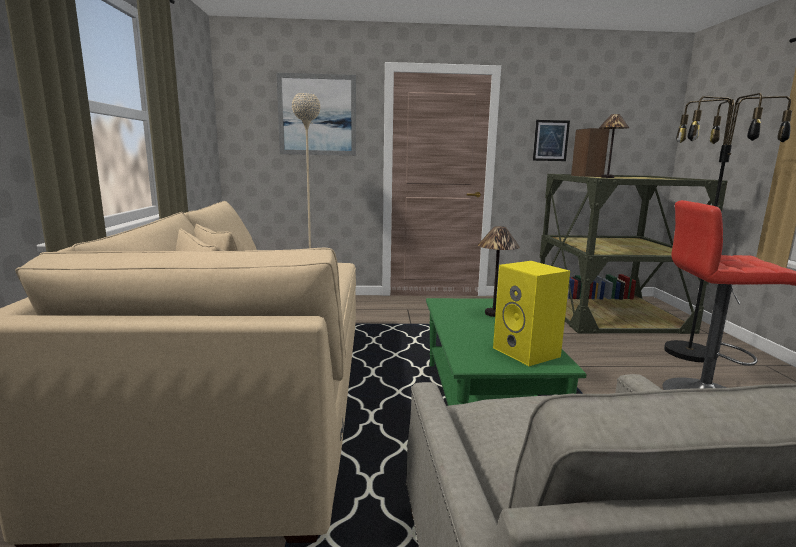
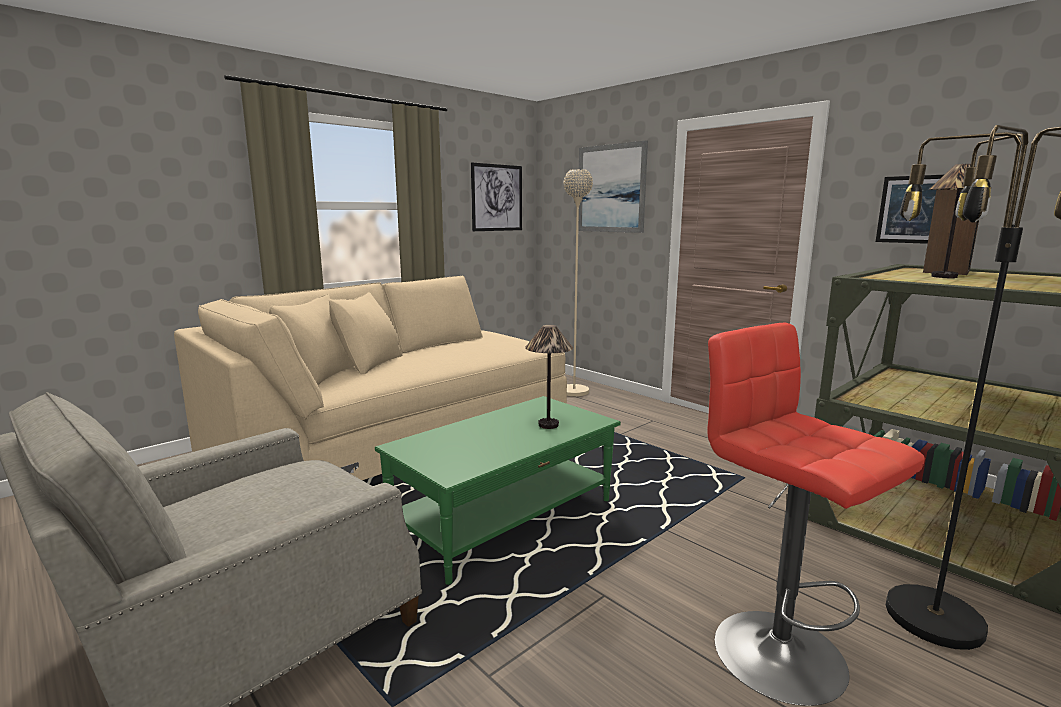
camera: 50 degrees right, 0 degrees up
(197, 115) = (497, 198): none -> picture
(528, 352) = (461, 458): yellow speaker -> none

